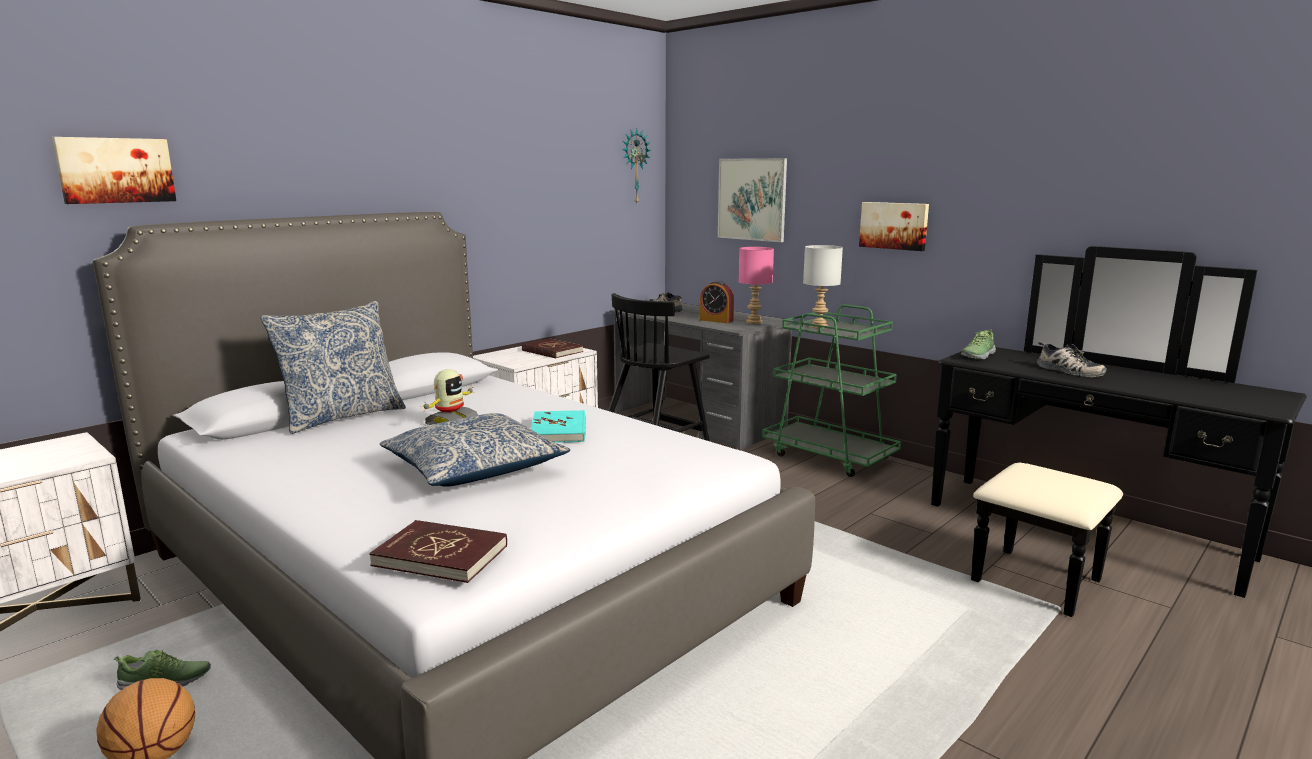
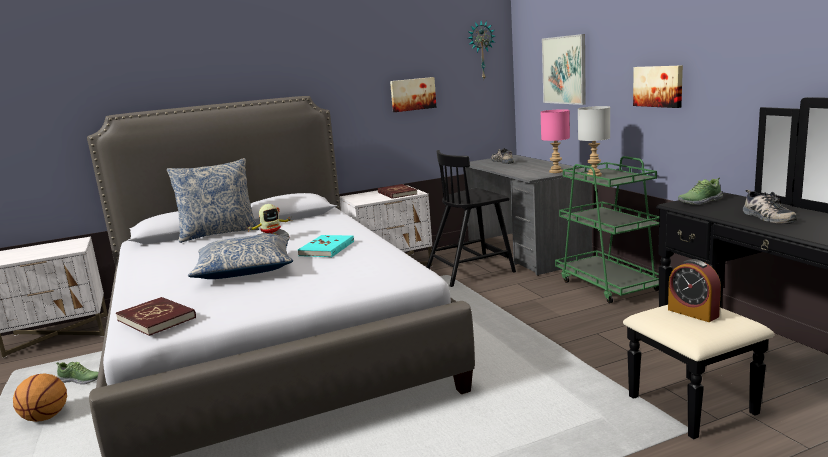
camera: 25 degrees right, 0 degrees up
(115, 170) = (101, 83): picture -> picture (412, 94)
(716, 320) = (527, 170): alarm clock -> alarm clock (693, 313)

